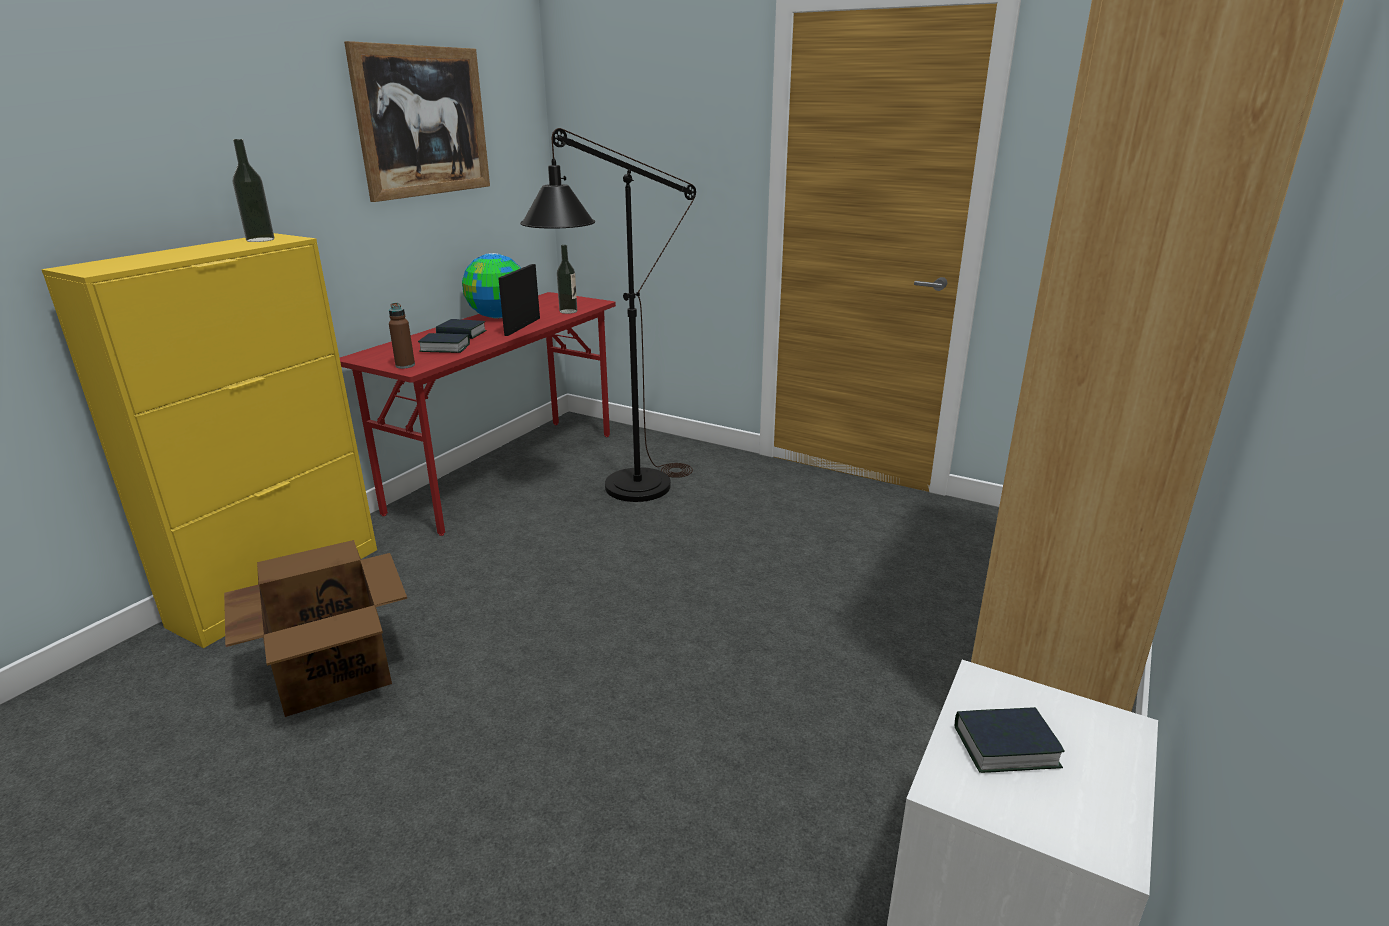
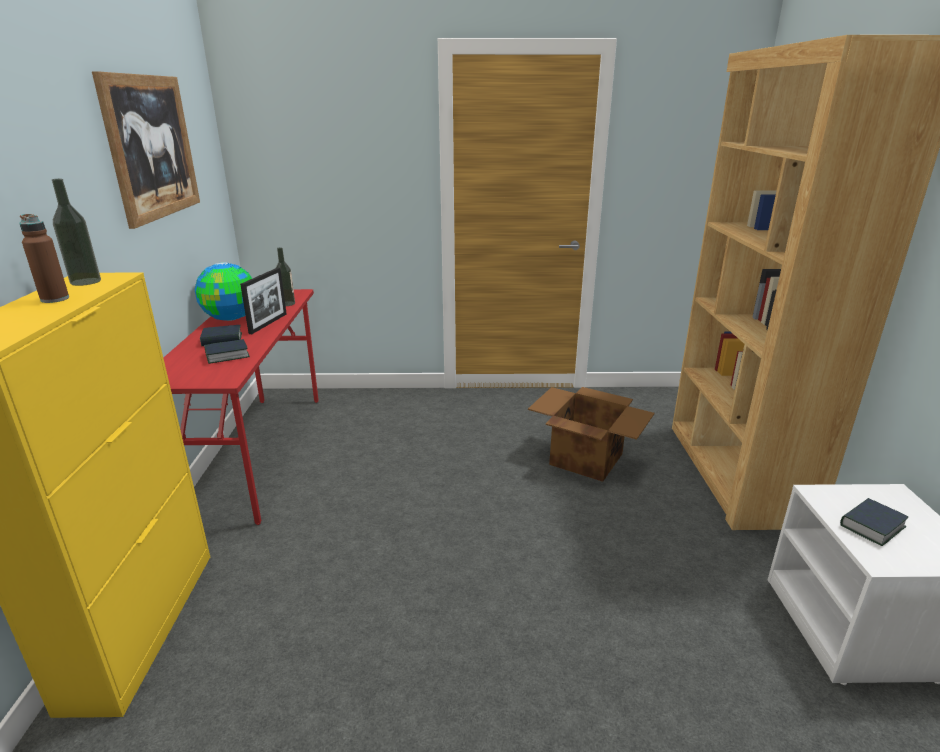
camera: 30 degrees left, 0 degrees up
(334, 670) = (286, 676): cardboard box -> cardboard box (585, 458)
(405, 365) = (215, 379): brown bottle -> brown bottle (55, 299)
(522, 326) = (268, 323): picture frame -> picture frame turned 150 degrees counterclockwise
(622, 493) = (376, 443): black floor lamp -> none

